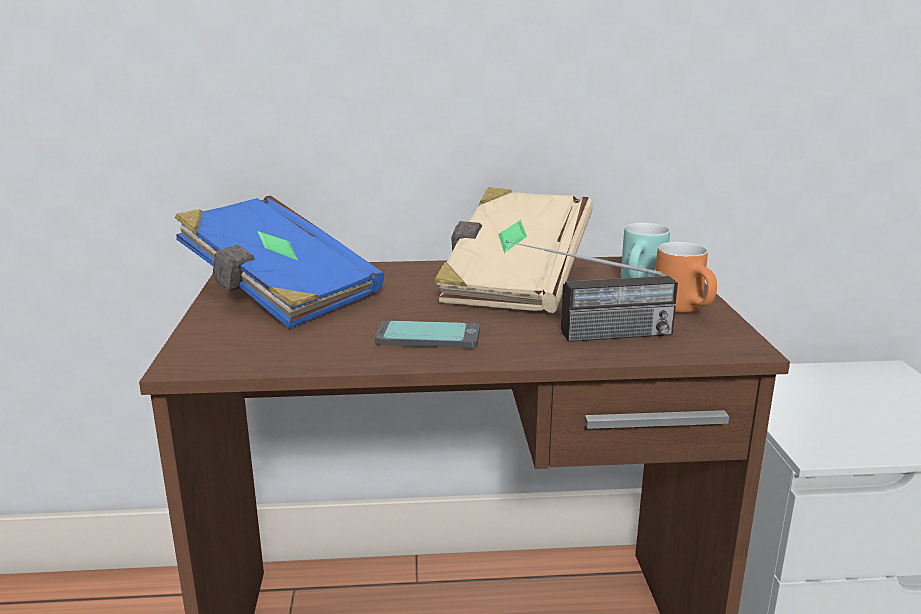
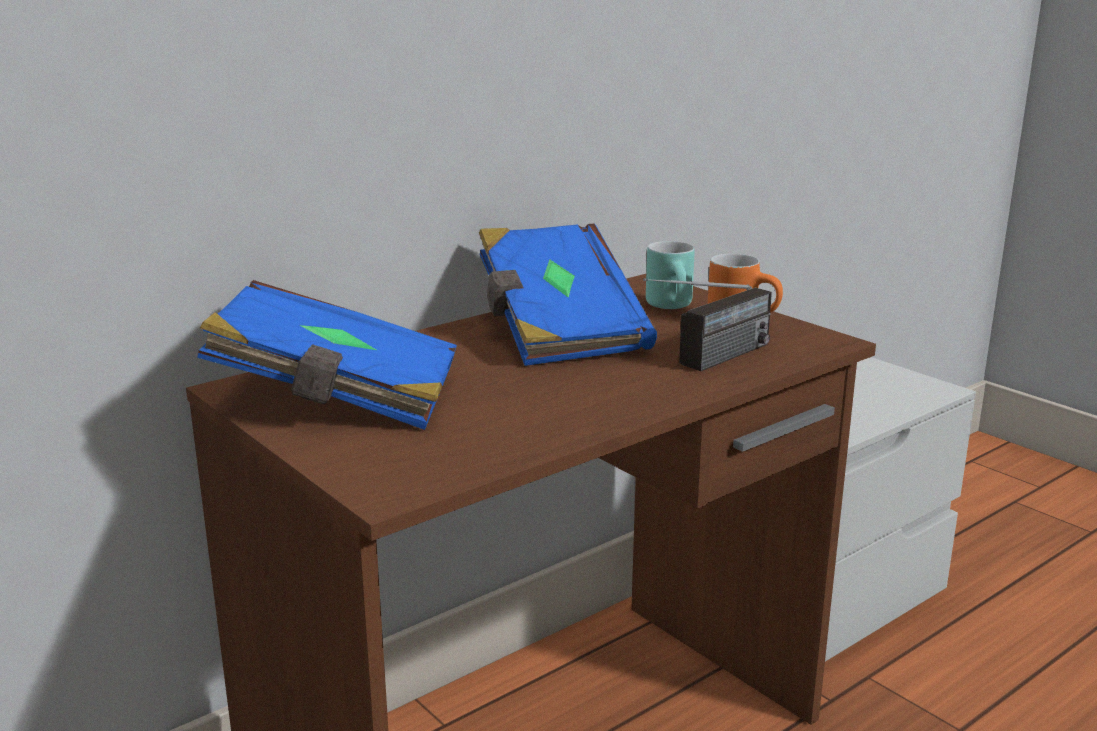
camera: 35 degrees left, 0 degrees up
(428, 337) = (576, 399): phone -> none
(513, 283) = (558, 330): beige book -> blue book

